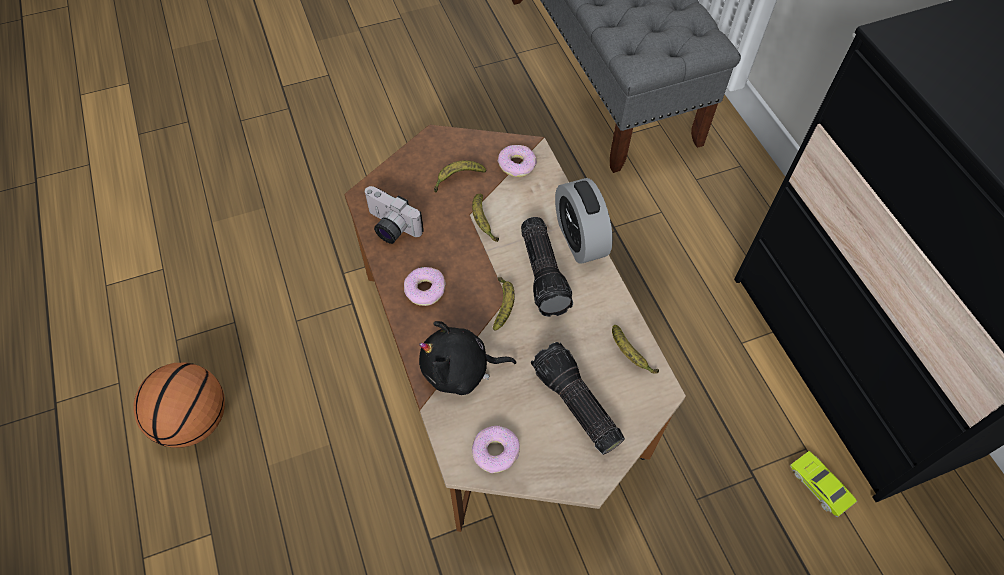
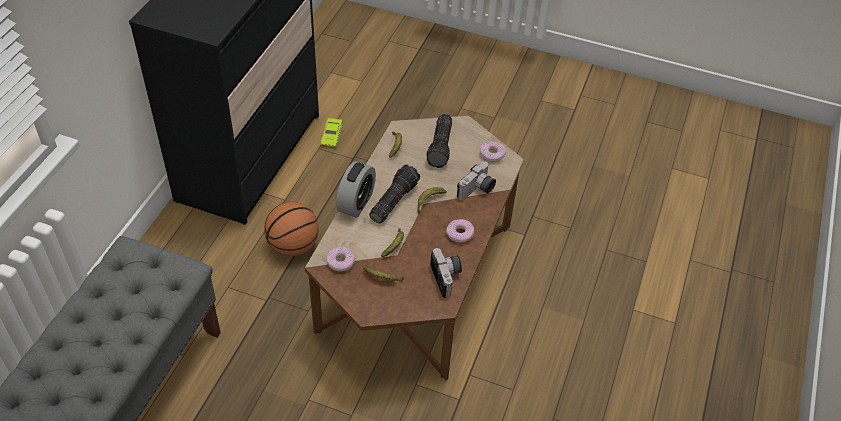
camera: 140 degrees left, 10 degrees down
(194, 420) = (613, 373): basketball -> basketball (293, 246)
(460, 370) = (477, 190): black plush toy -> camera

